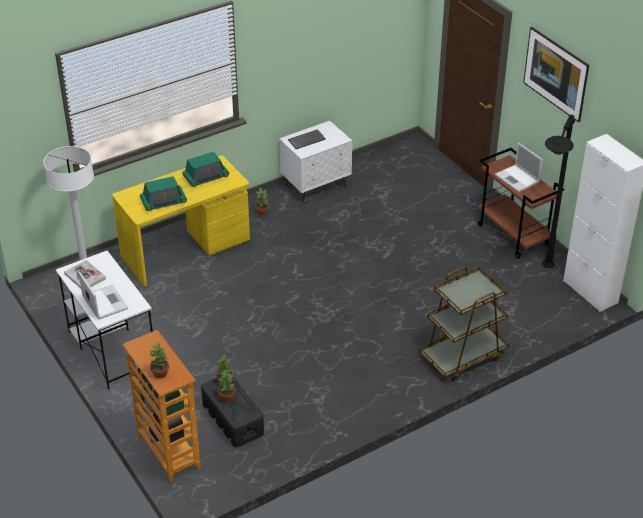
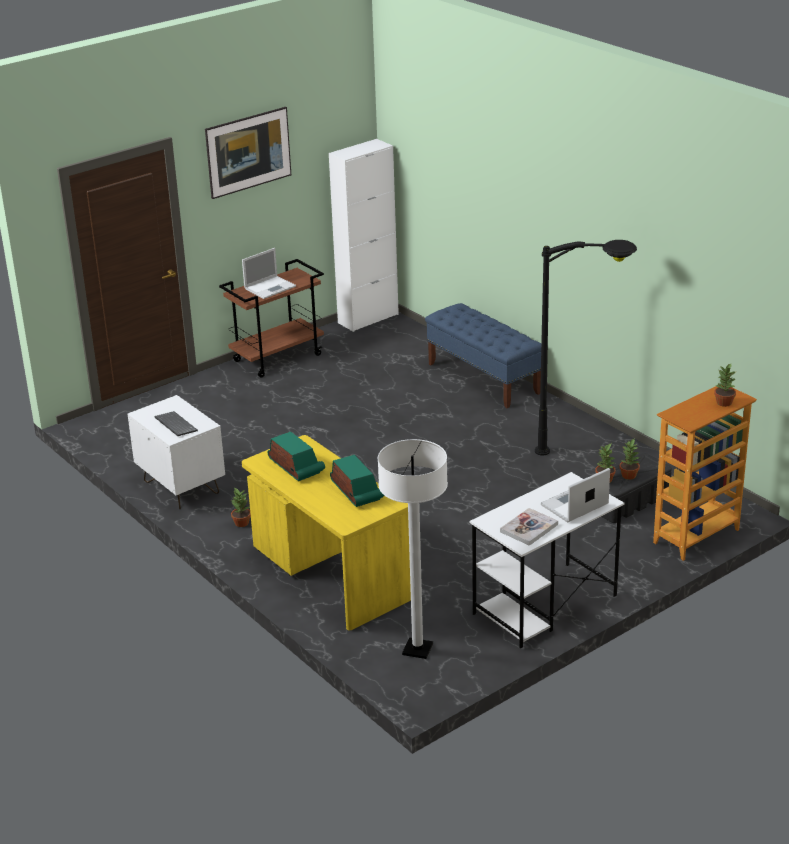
camera: 95 degrees left, 10 degrees down
(462, 356) = (483, 378): brown cart -> blue bench
(539, 288) = (367, 343): black floor lamp -> black floor lamp (590, 457)

